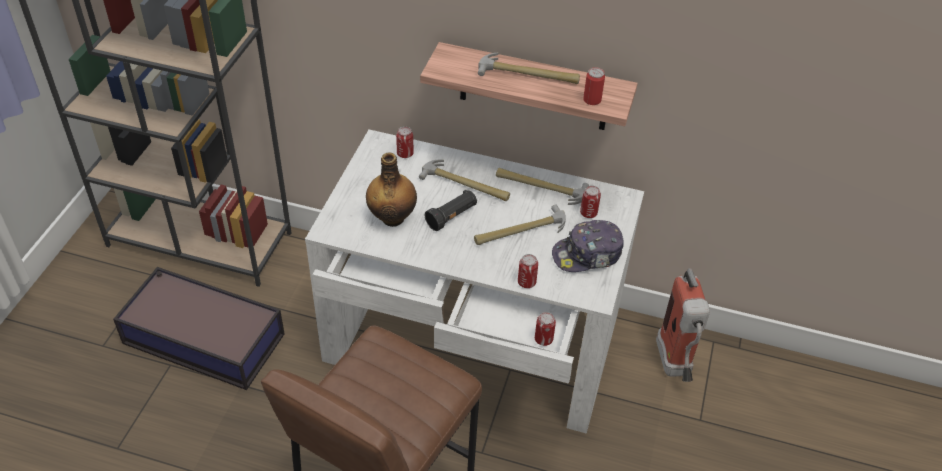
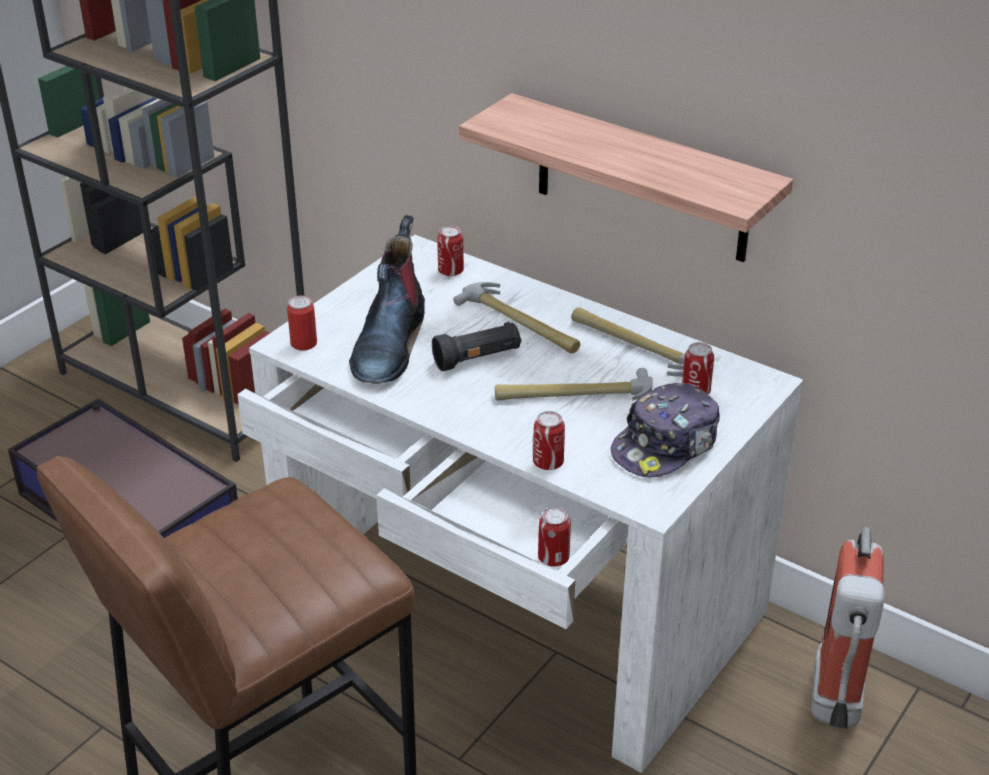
camera: 20 degrees right, 10 degrees down
(392, 217) = (389, 344): bottle -> boot
(528, 75) = (622, 146): hammer -> none
(587, 255) = (666, 445): cap -> cap turned 45 degrees counterclockwise
(592, 100) = (705, 188): can -> can (304, 343)

